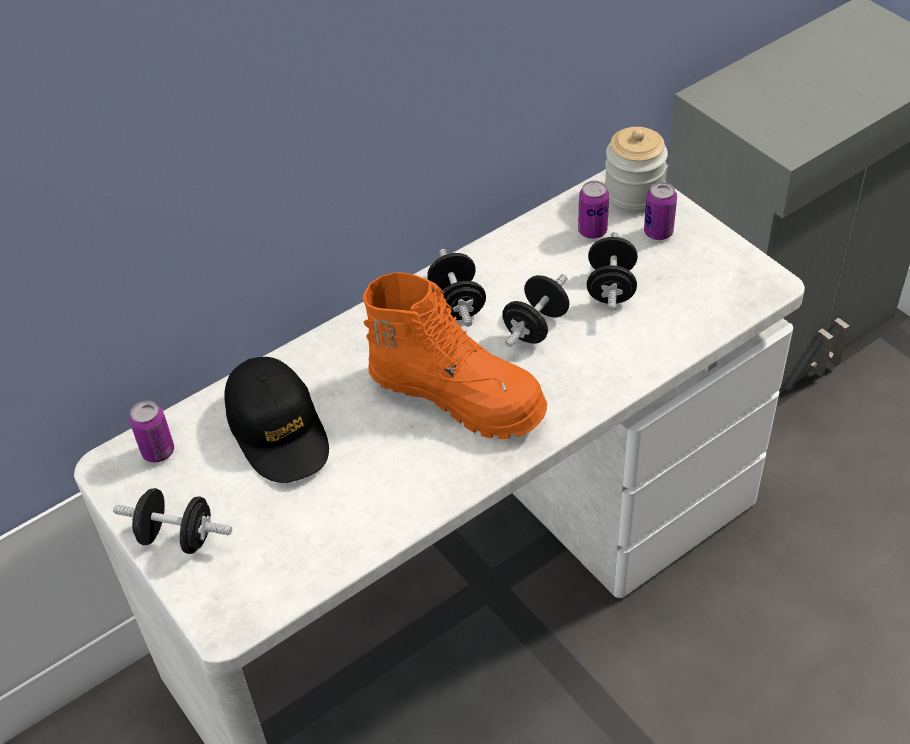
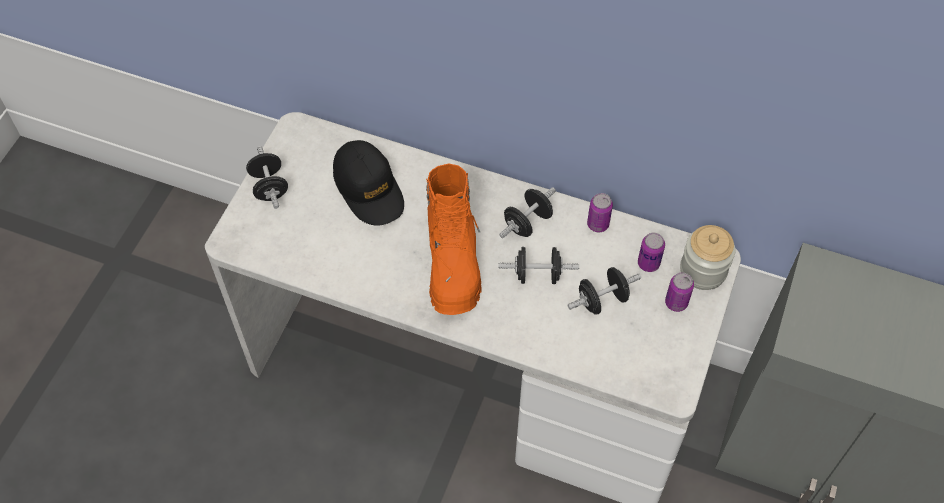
camera: 55 degrees right, 10 degrees up
(158, 451) = (319, 143): can -> can (598, 224)
(278, 430) = (369, 189): black cap -> black cap turned 60 degrees counterclockwise

